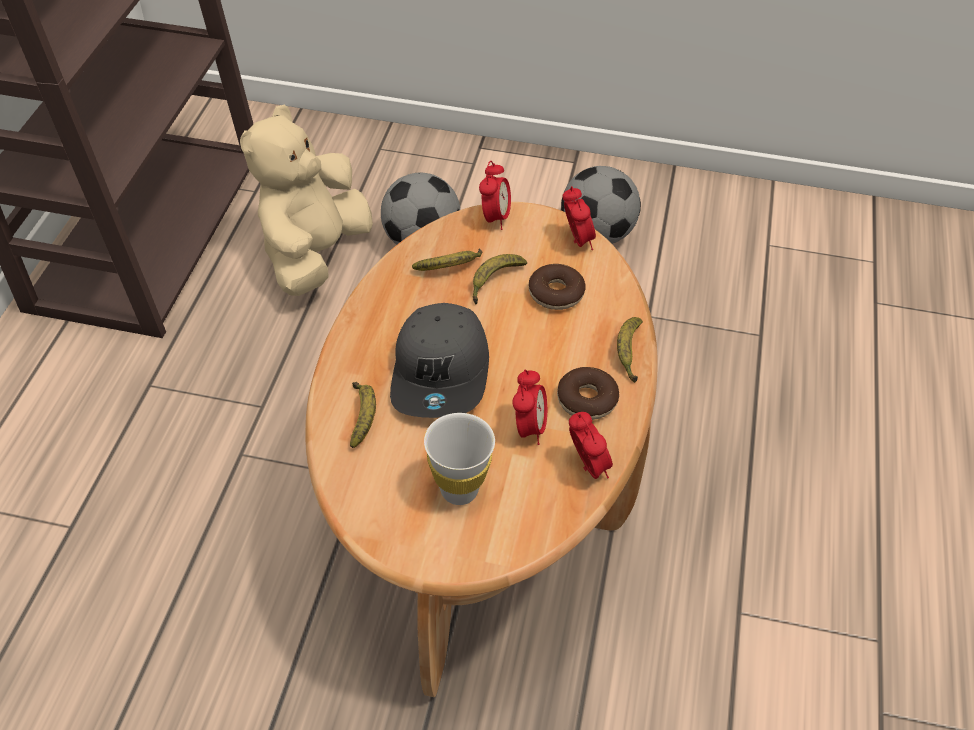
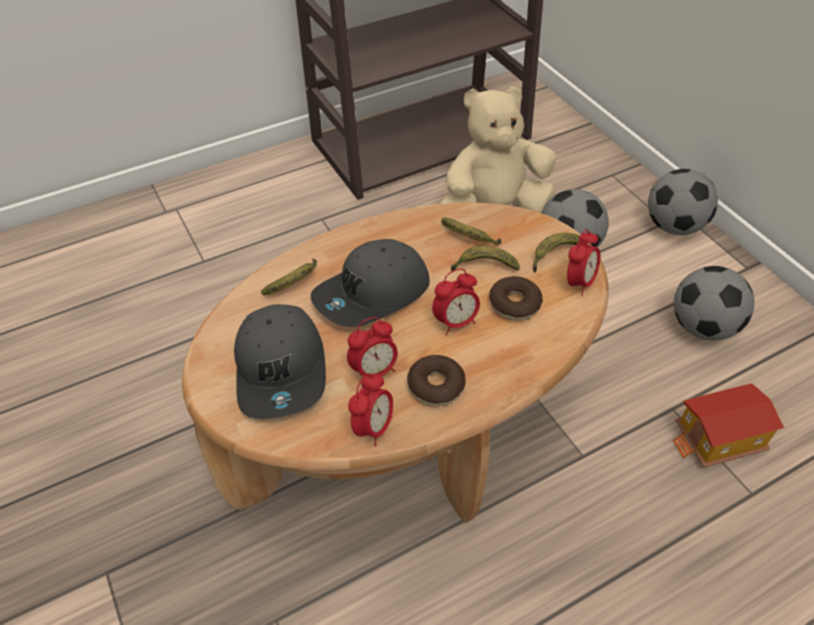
camera: 50 degrees right, 0 degrees up
(459, 490) = (282, 370): white cup -> grey cap
(483, 163) = (673, 226): none -> football
(495, 218) = (541, 229): alarm clock -> alarm clock (455, 322)
(628, 353) = (509, 380): banana -> banana (554, 255)
(701, 315) = (718, 440): none -> toy house

